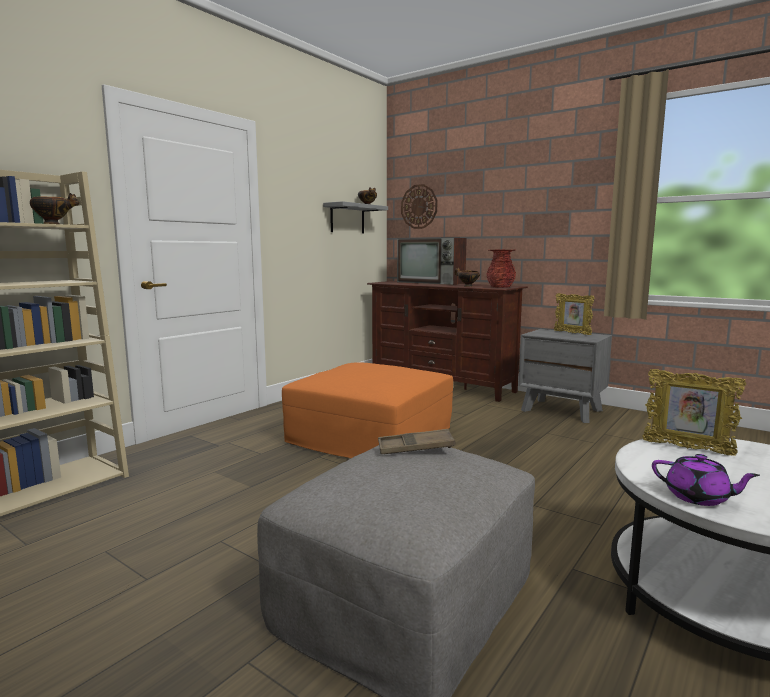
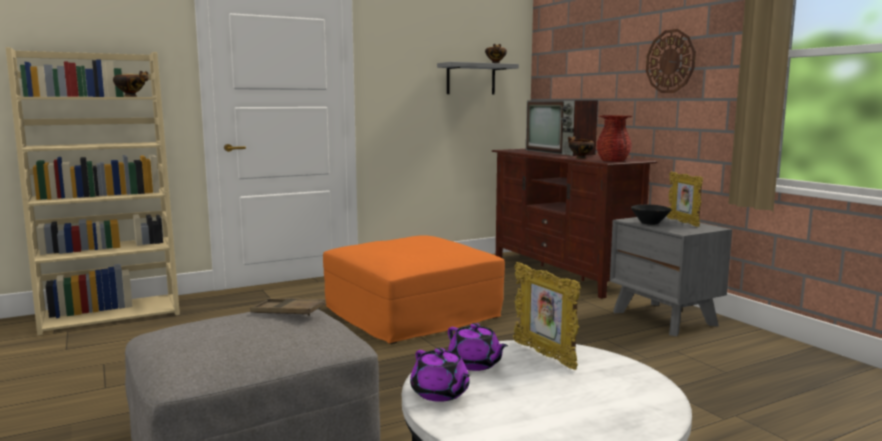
camera: 25 degrees right, 0 degrees up
(419, 206) = (559, 63): wall clock -> wall clock (670, 61)
(553, 335) = (649, 223): none -> black bowl
(662, 466) = (475, 364): none -> purple teapot

